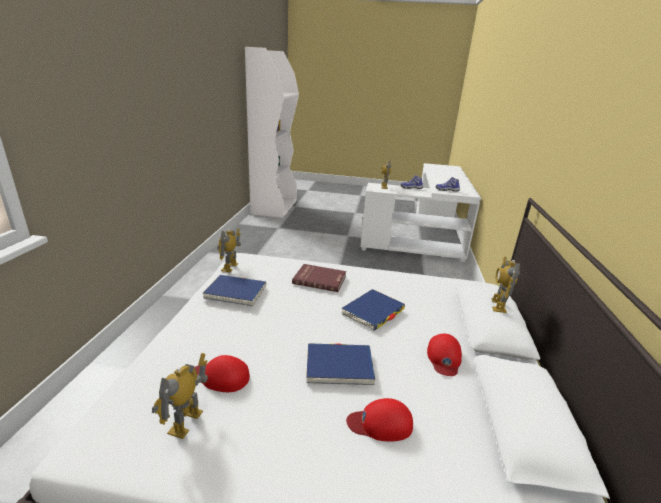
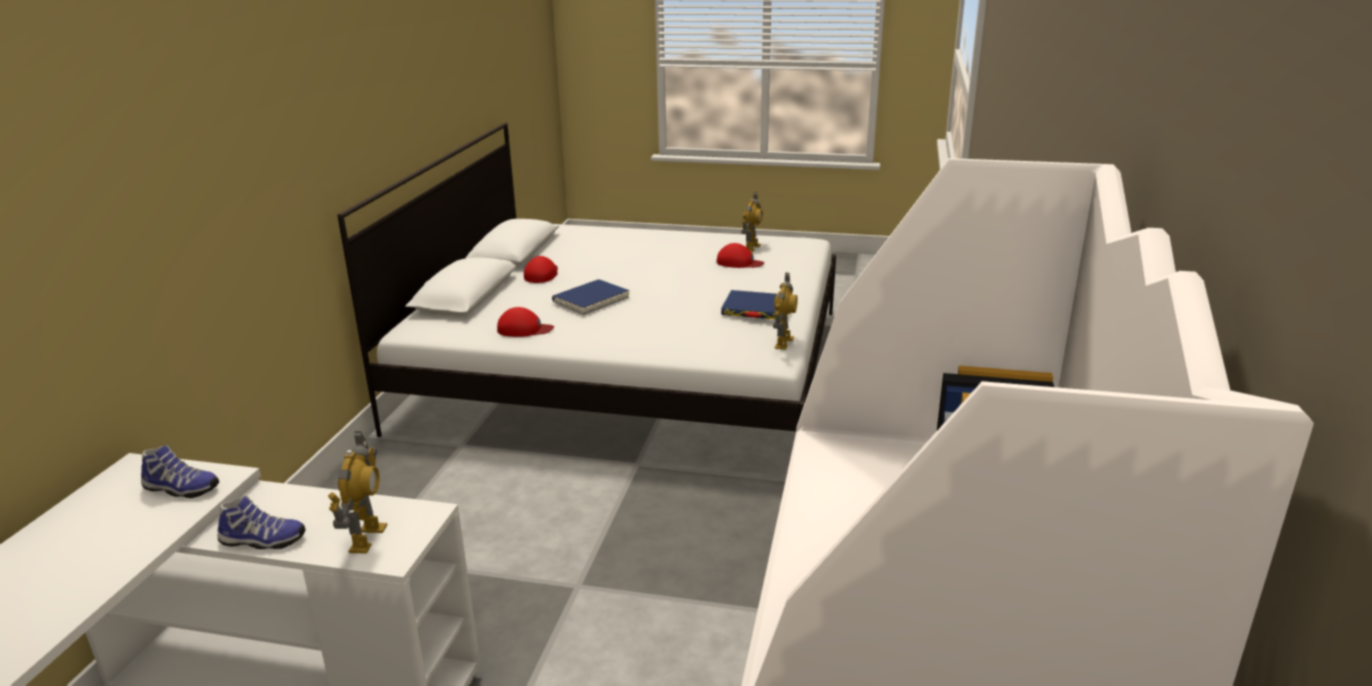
camera: 175 degrees left, 0 degrees up
(320, 279) = (648, 328): red book -> none
(339, 366) = (641, 267): blue book -> none
(380, 423) = (619, 249): red cap -> red cap (524, 329)
(498, 305) = (461, 266): toy robot -> none

